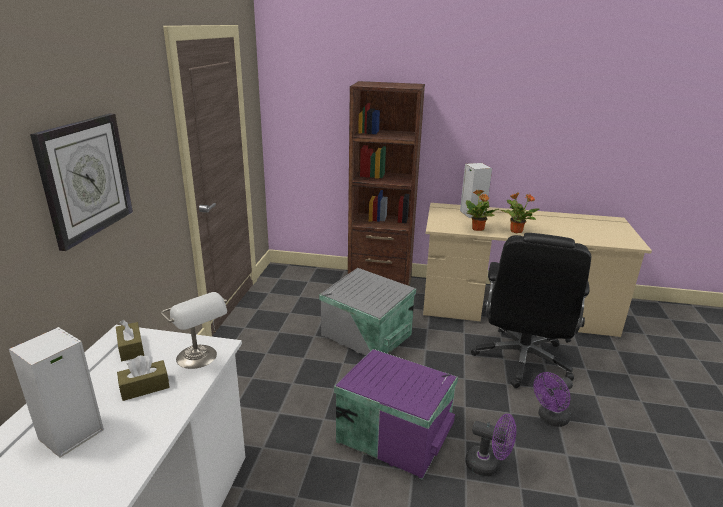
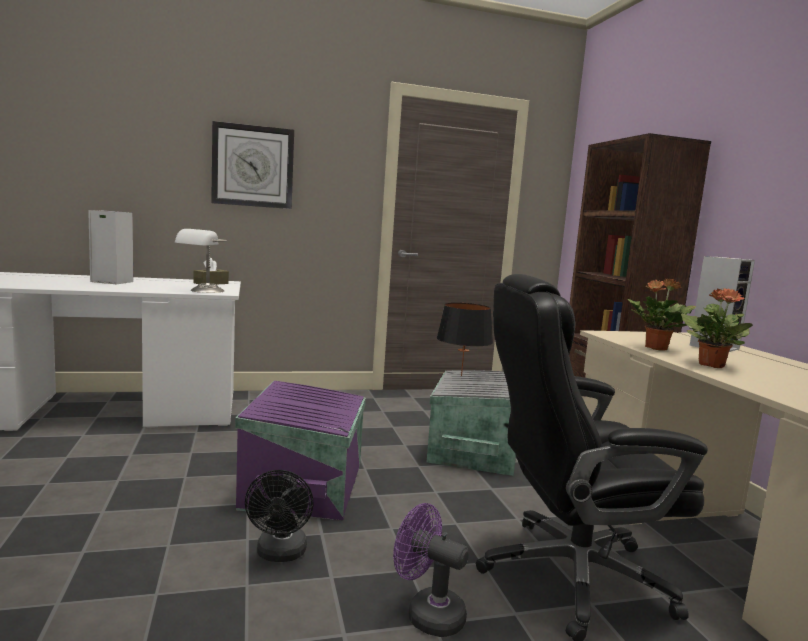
camera: 65 degrees right, 15 degrees down
(145, 387) = (164, 286): brown tissue box -> none
(346, 292) = (461, 375): none -> black table lamp
(488, 465) = (280, 554): purple fan -> black fan

